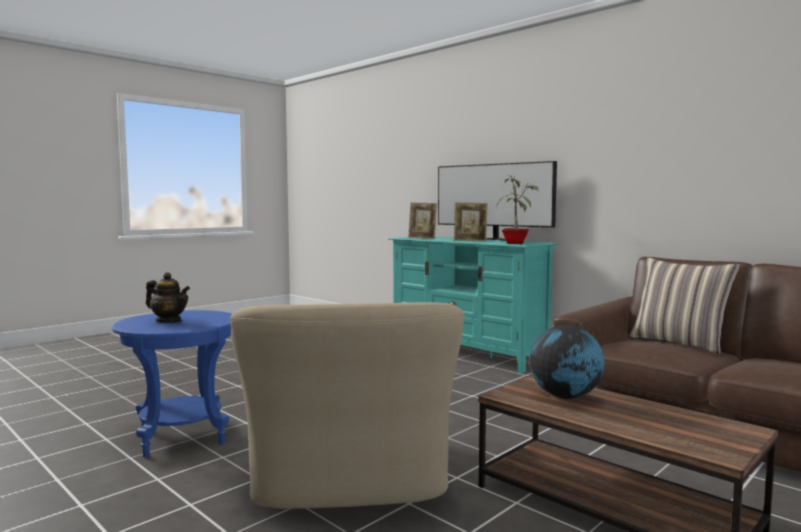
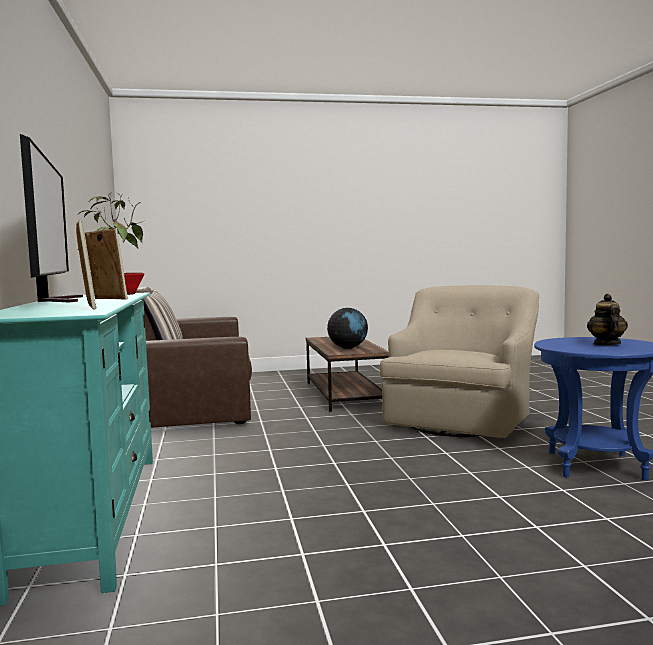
camera: 145 degrees left, 0 degrees up
(169, 321) = (606, 344): teapot -> teapot turned 45 degrees clockwise

